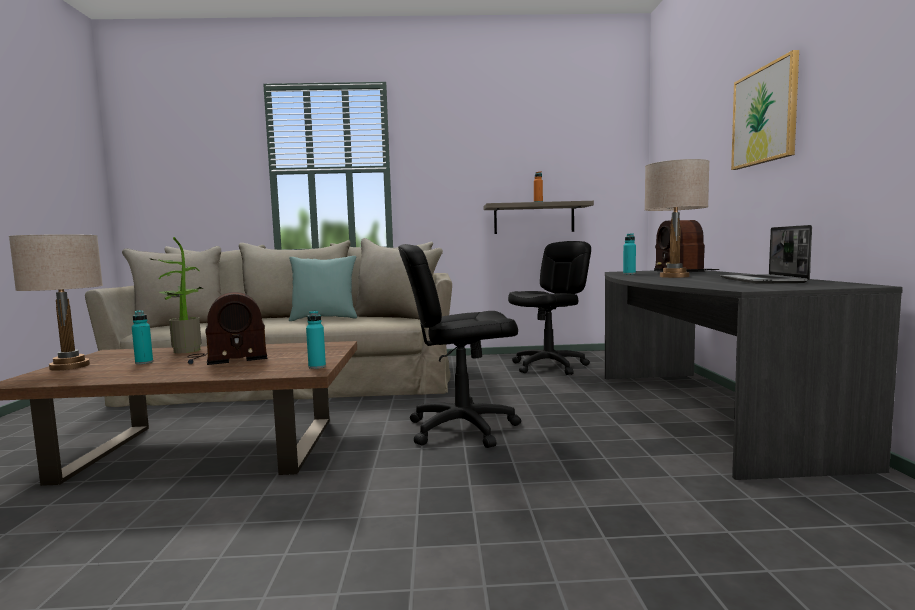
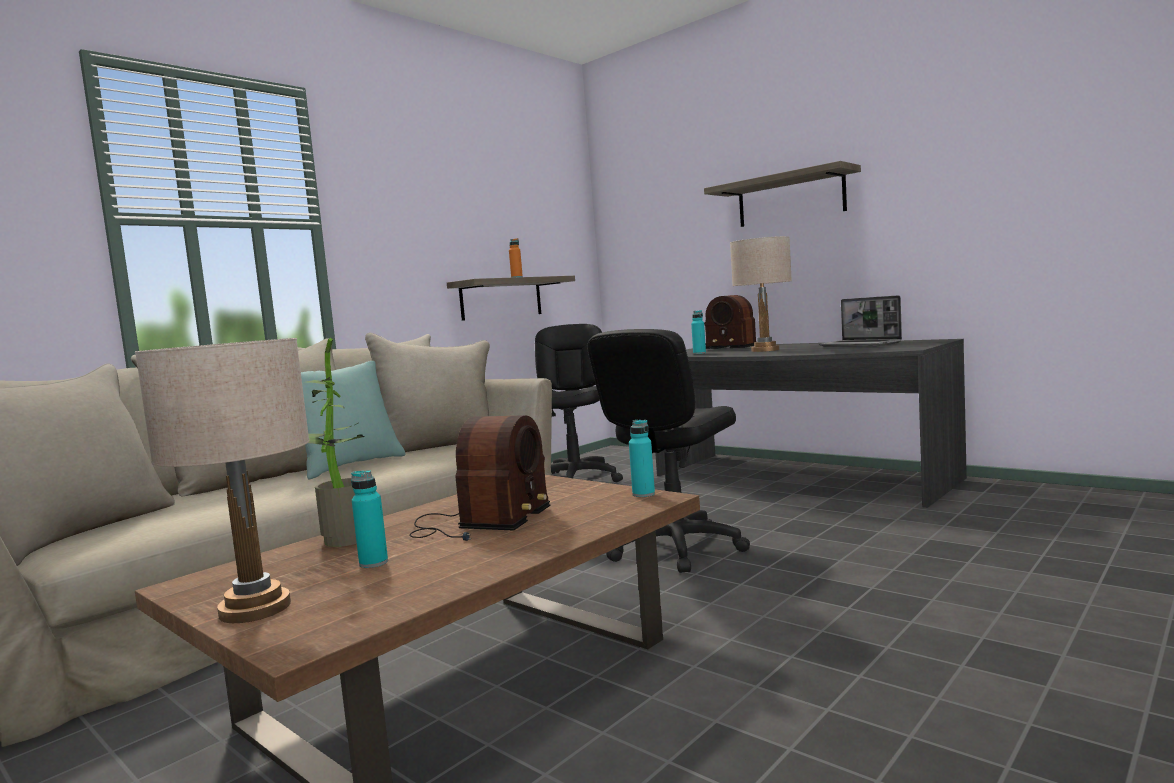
camera: 45 degrees left, 0 degrees up
(764, 115) = (790, 199): picture -> shelf

